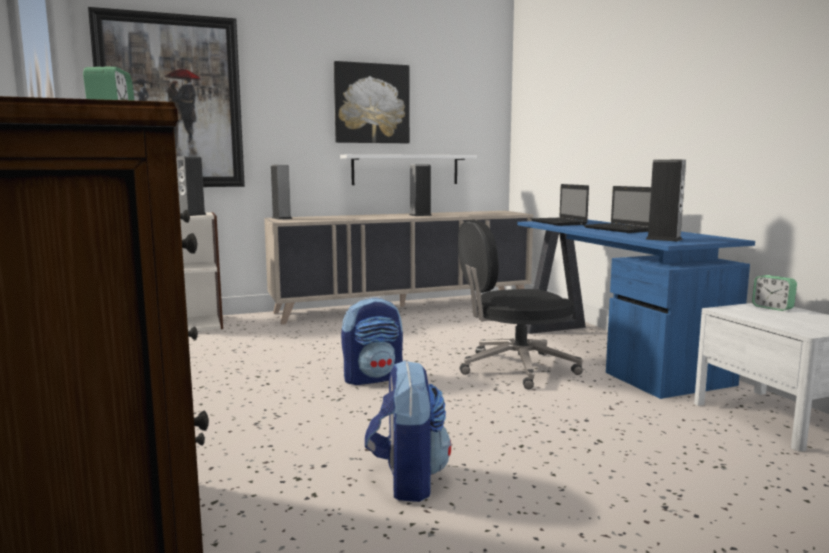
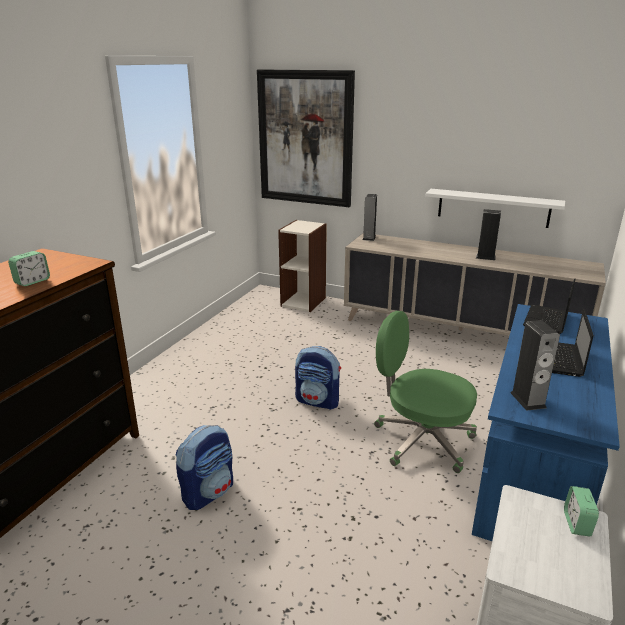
camera: 45 degrees right, 15 degrees up
(192, 215) = (301, 228): speaker -> none
(371, 103) = (466, 143): picture -> none
(515, 368) = (421, 440): black office chair -> green office chair

